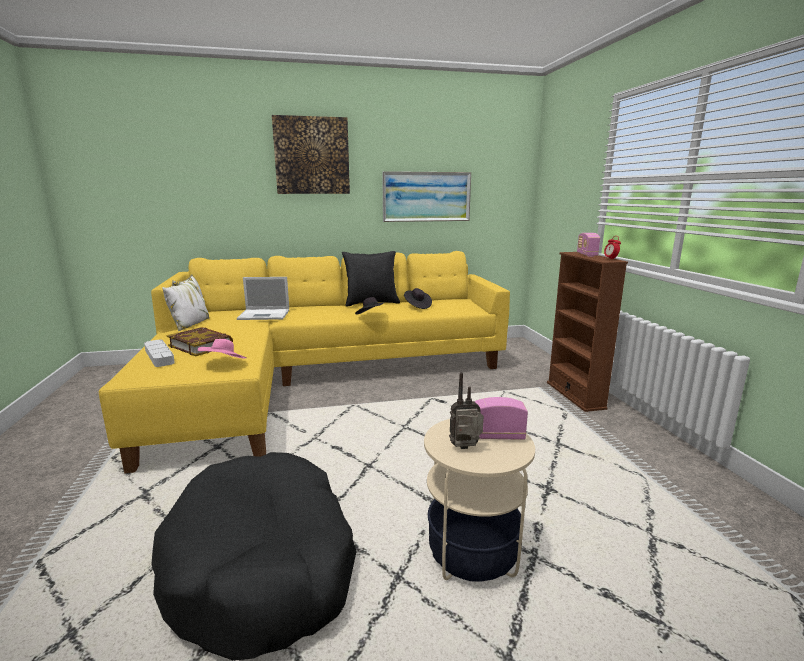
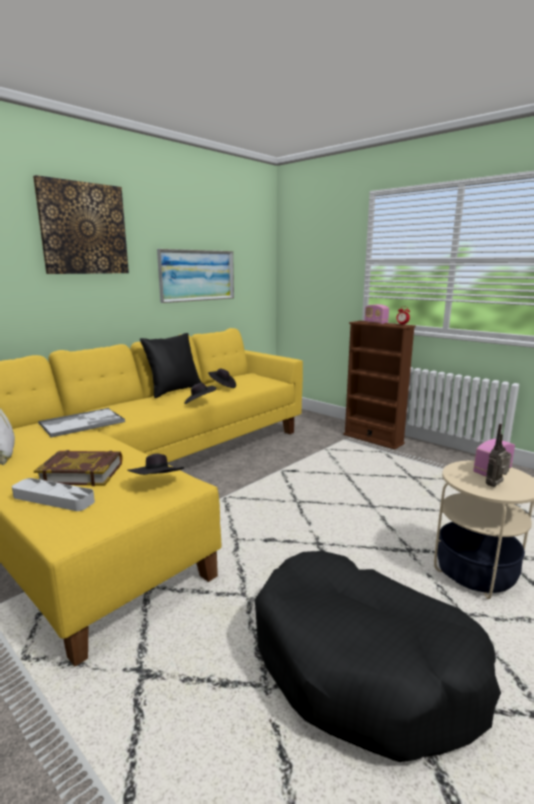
camera: 35 degrees left, 0 degrees up
(224, 363) = (157, 483): pink hat -> black hat
(265, 315) = (83, 423): laptop -> tray

